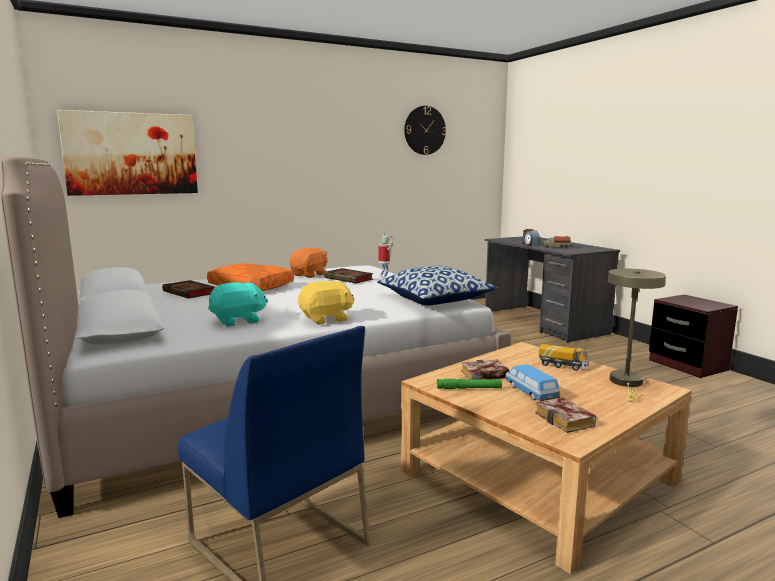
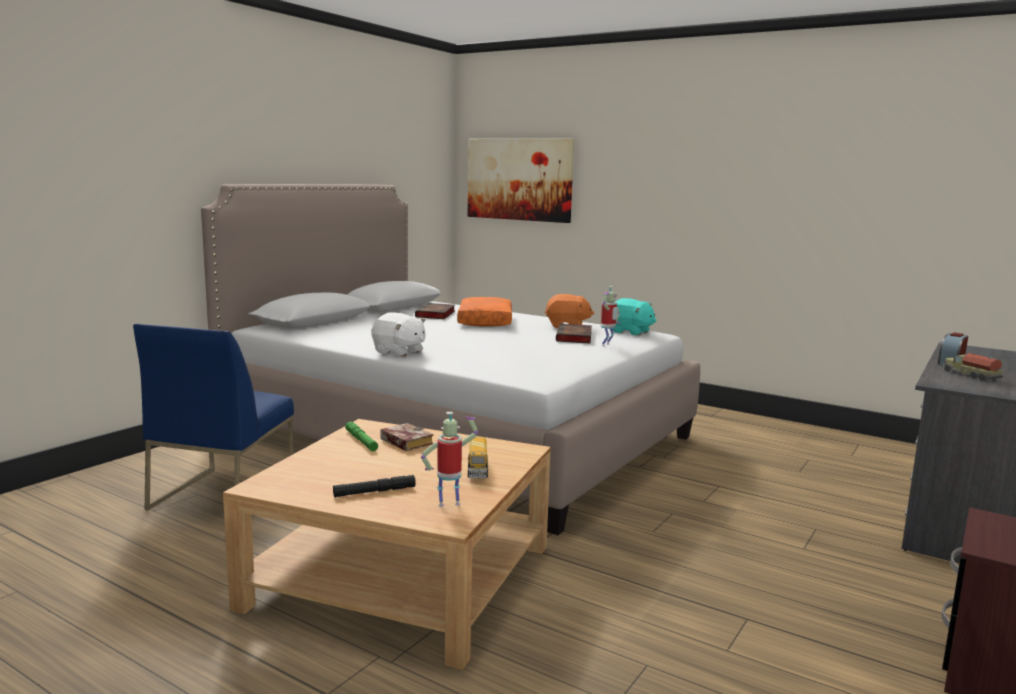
camera: 60 degrees right, 0 degrees up
(238, 321) = (363, 336): turquoise plush toy -> turquoise plush toy (630, 332)
(326, 319) = (399, 352): yellow plush toy -> white plush toy
(424, 130) = (901, 148): wall clock -> none
(435, 300) = (526, 370): pillow -> none
(530, 392) = (372, 463): toy car -> none
(567, 420) = (306, 482): book -> none
(597, 400) = (374, 491): none -> black flashlight
(627, 383) = (449, 503): beige table lamp -> toy robot

